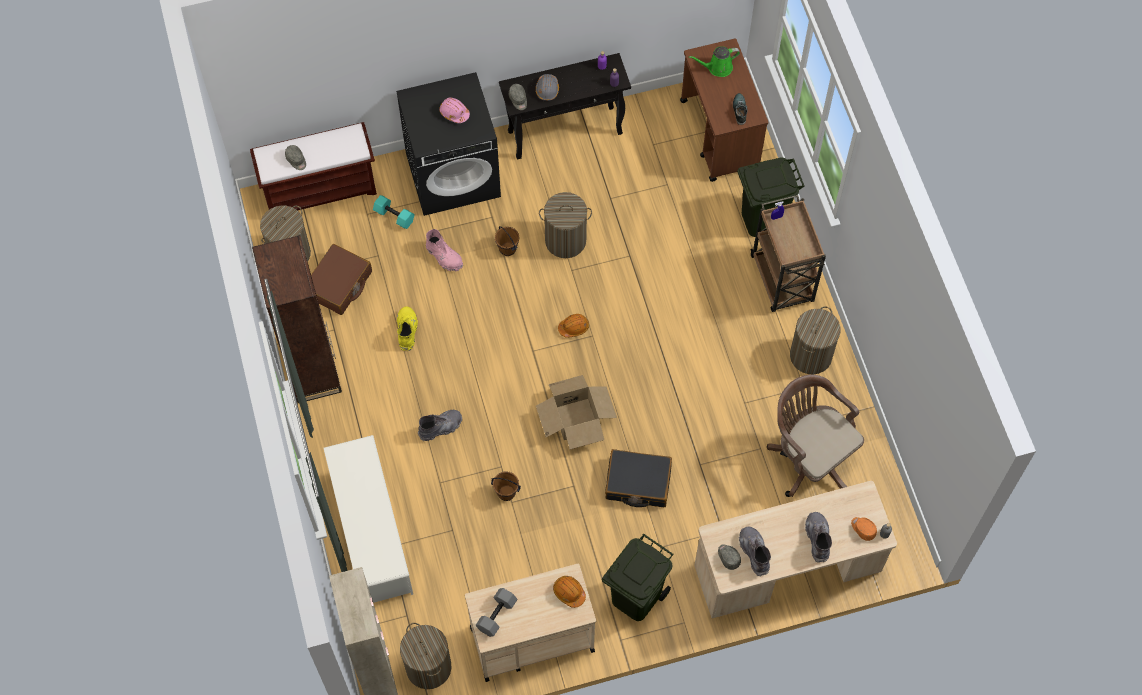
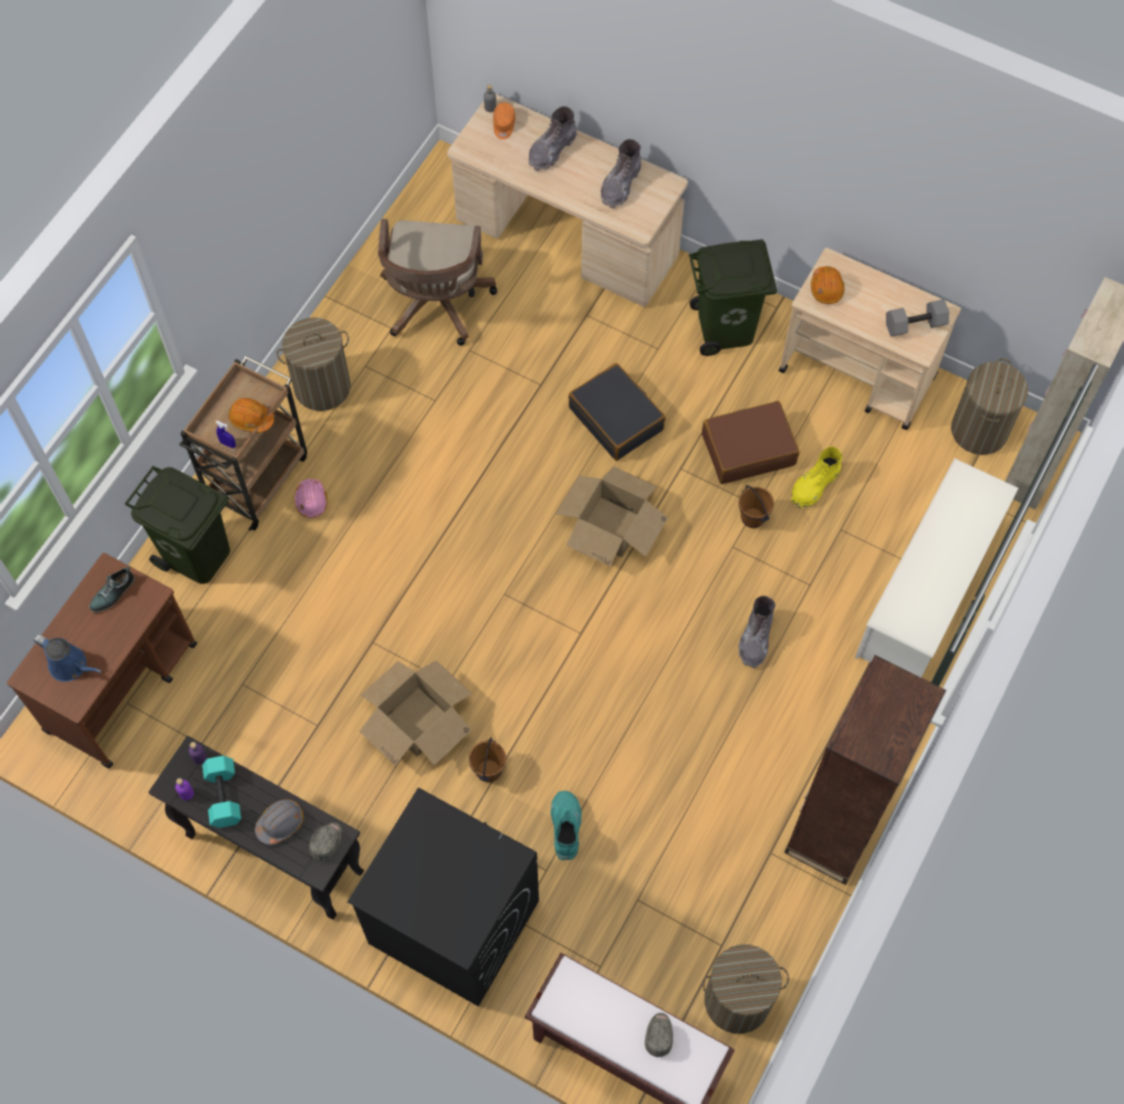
camera: 135 degrees left, 0 degrees up
(339, 284) = (715, 904): brown suitcase -> brown suitcase (748, 449)
(393, 216) = (573, 933): turquoise dumbbell -> turquoise dumbbell (225, 796)
(407, 330) = (690, 777): yellow boot -> yellow boot (814, 486)
(441, 427) = (755, 639): grey boot -> grey boot turned 90 degrees counterclockwise
(444, 257) = (566, 826): pink boot -> turquoise boot
(454, 113) = (431, 868): pink hard hat -> pink hard hat (311, 501)
(565, 240) = (418, 722): laundry basket -> cardboard box
(574, 327) = (513, 619): orange hard hat -> orange hard hat (251, 419)
(717, 68) = (71, 666): green watering can -> blue watering can
(728, 557) = (648, 200): grey cap -> none

